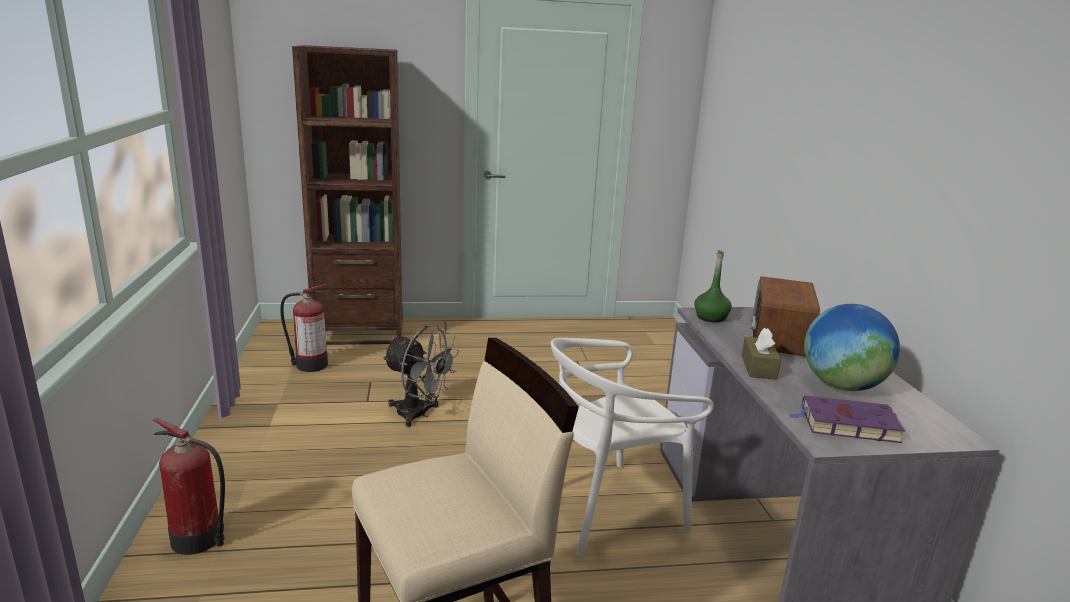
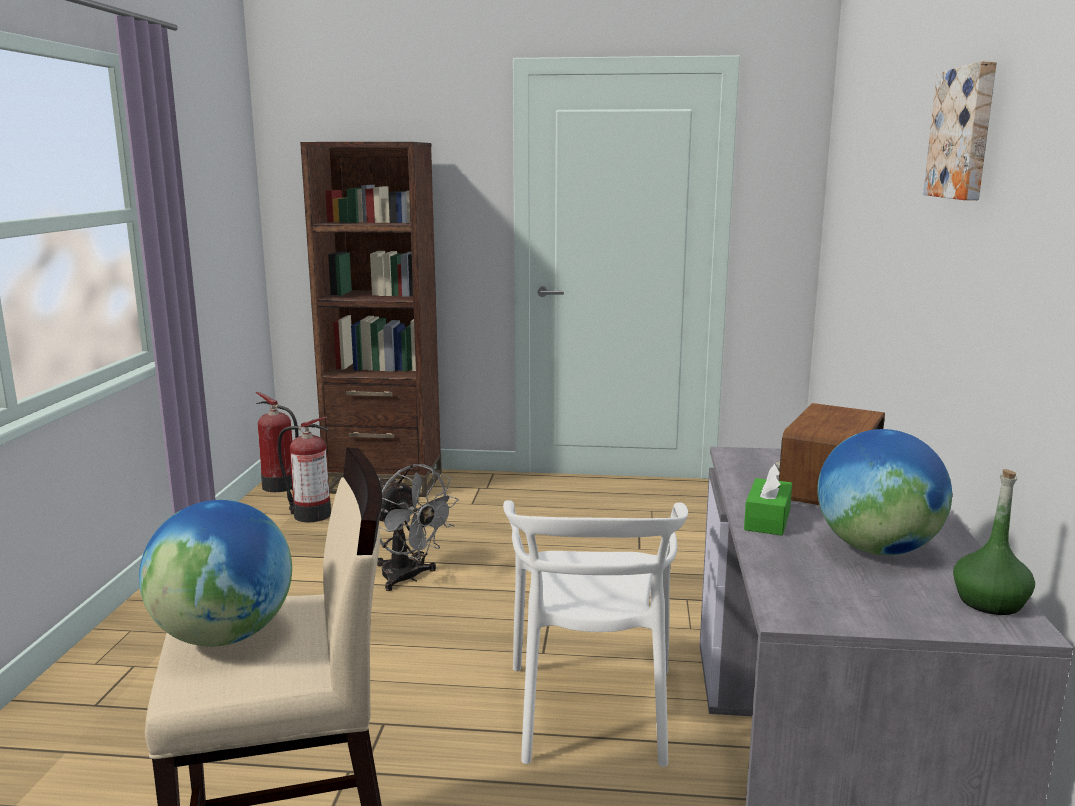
camera: 15 degrees right, 5 degrees down
(199, 539) = (95, 692): fire extinguisher -> fire extinguisher (281, 486)
(421, 498) = (225, 635): none -> globe
(607, 509) = (591, 711): white chair -> white chair turned 75 degrees counterclockwise
(711, 317) = (747, 459): green bottle -> green bottle (990, 602)
(758, 367) = (767, 520): brown tissue box -> green tissue box
(846, 424) = (843, 595): purple book -> none
(875, 84) = (964, 133): none -> picture

